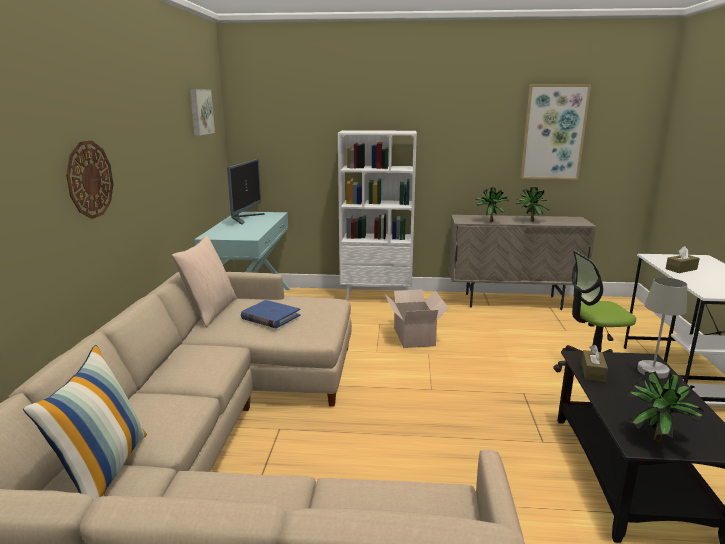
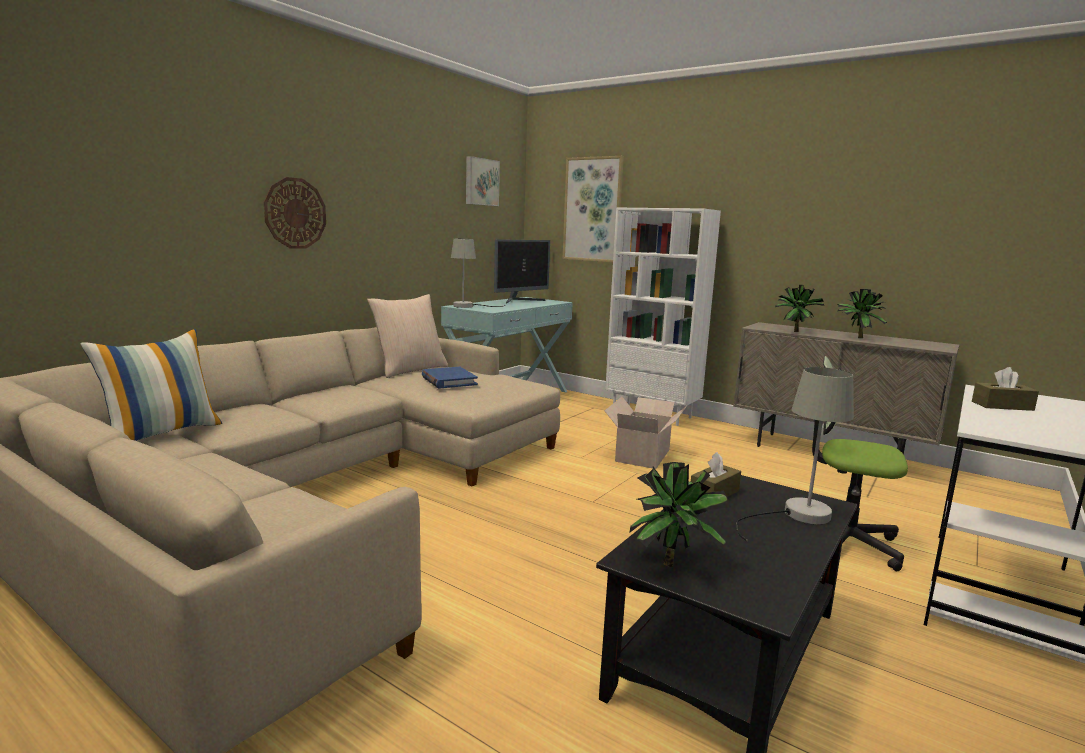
camera: 30 degrees right, 5 degrees down
(220, 234) = (469, 306): none -> grey table lamp
(554, 132) = (918, 216): picture -> picture (592, 209)

